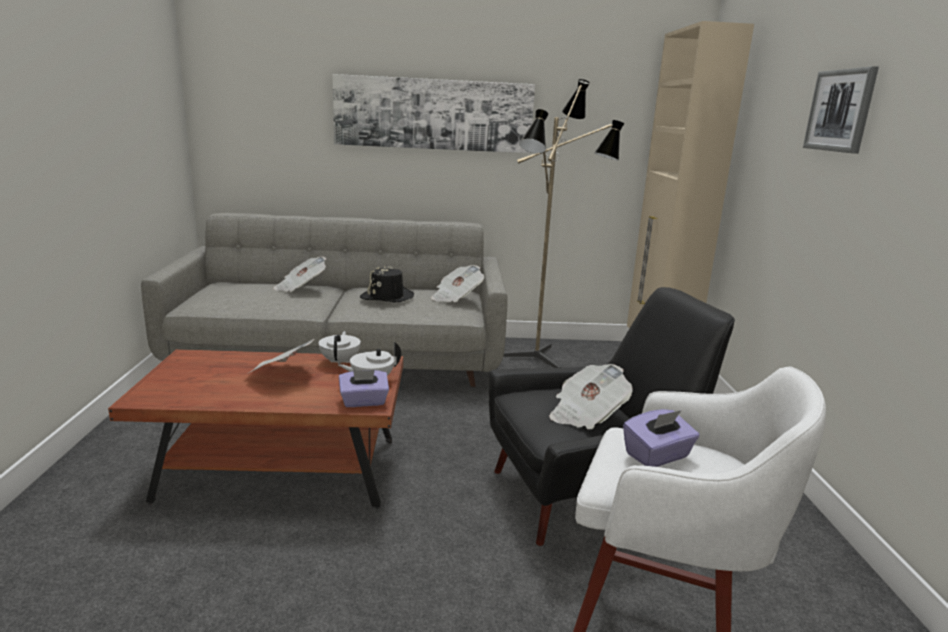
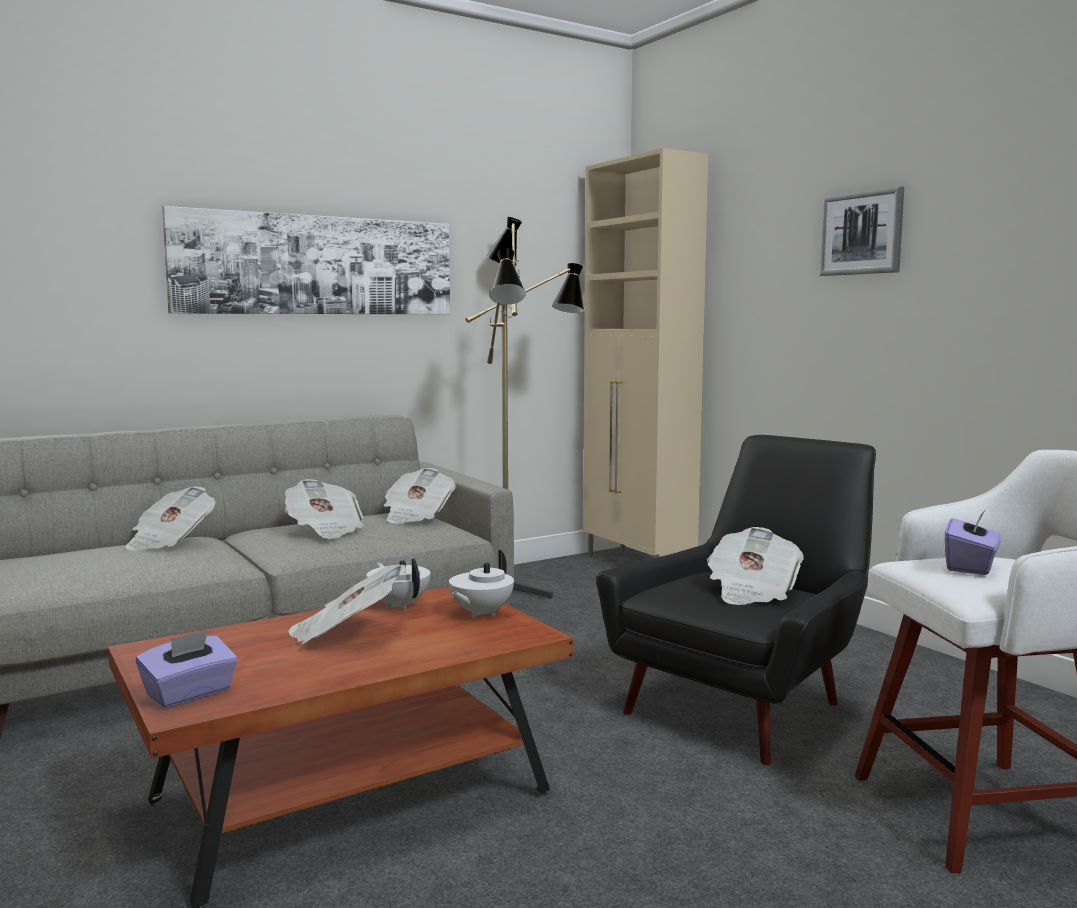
camera: 30 degrees left, 10 degrees down
(364, 402) = (515, 633): purple tissue box -> purple tissue box (190, 694)
(387, 297) = (325, 530): black hat -> newspaper

